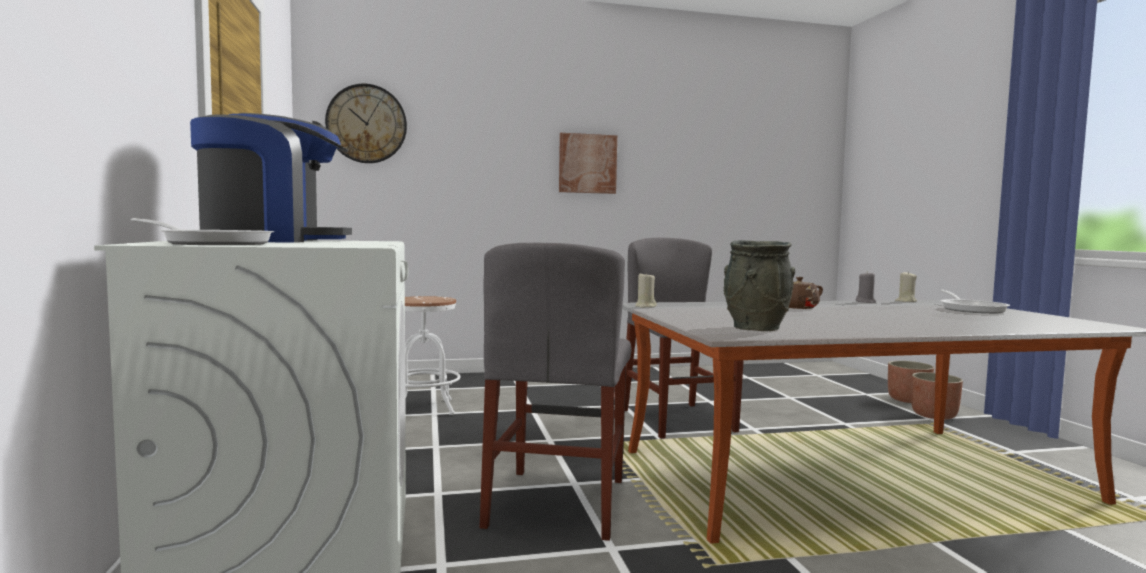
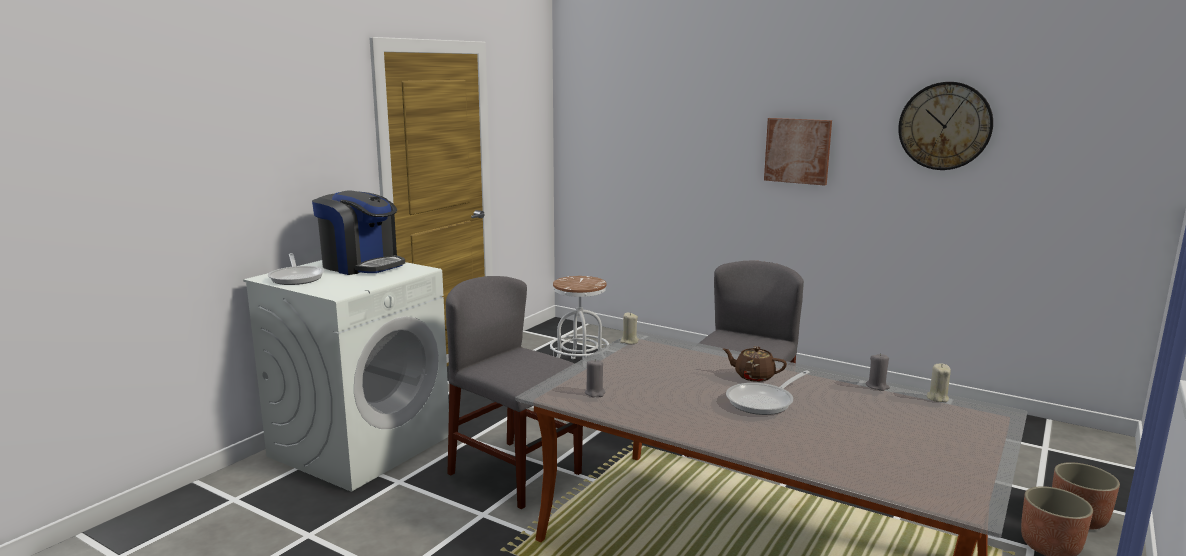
camera: 45 degrees right, 10 degrees up
(366, 124) = (602, 111): wall clock -> wall clock (944, 126)
(557, 502) = (515, 473): grey chair -> grey chair turned 75 degrees clockwise
(755, 328) = (595, 393): grey vase -> grey candle
(971, 309) = (943, 432): frying pan -> frying pan (764, 401)

